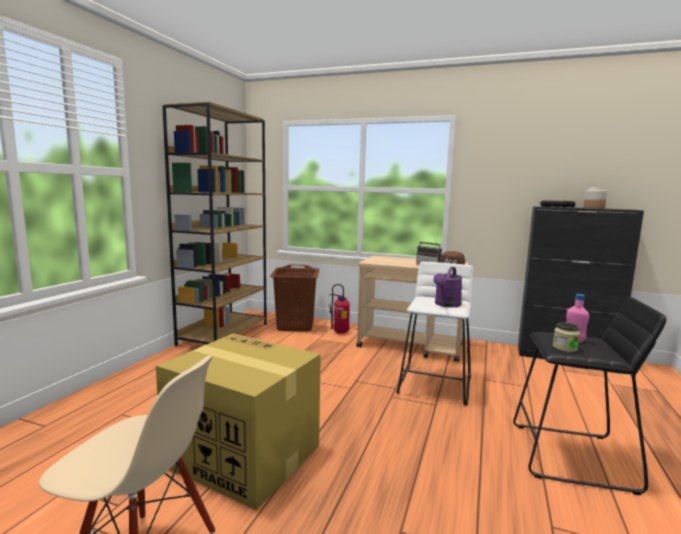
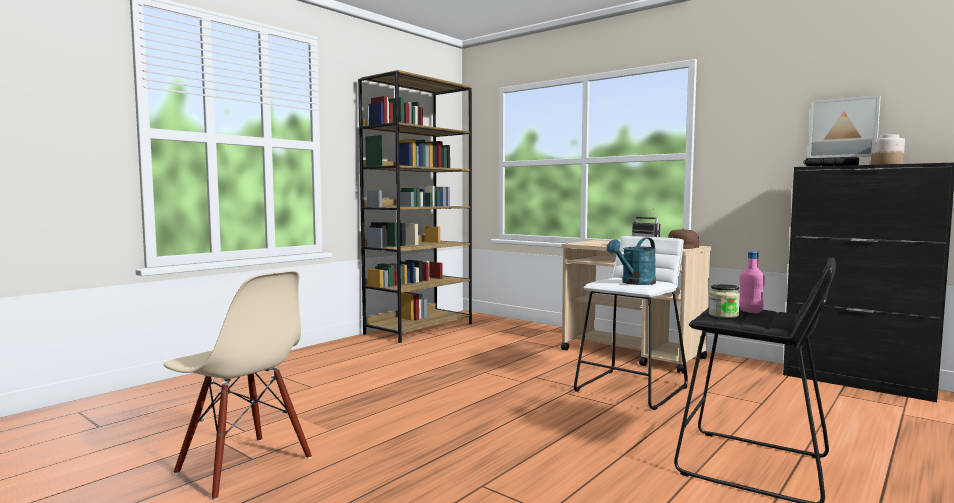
camera: 20 degrees right, 5 degrees down
(242, 455) = (370, 415): cardboard box -> none
(295, 326) = (504, 327): brown laundry basket -> none
(340, 333) = (552, 336): fire extinguisher -> none
(446, 305) = (635, 283): purple watering can -> turquoise watering can
(562, 178) = (843, 128): none -> picture

